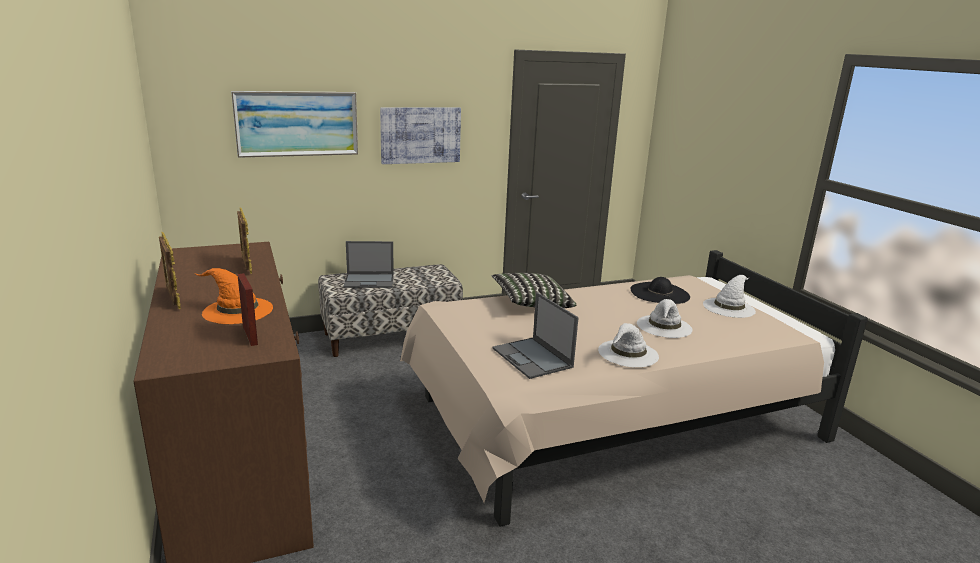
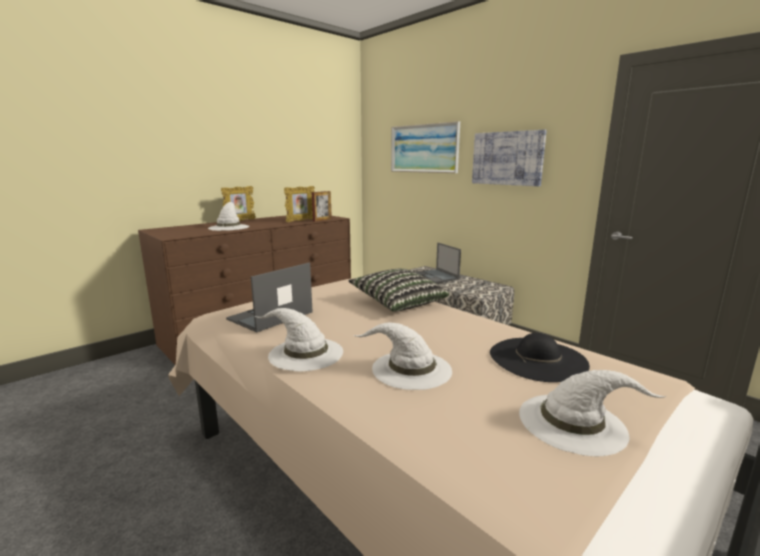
camera: 70 degrees right, 5 degrees down
(236, 310) = (228, 227): orange hat -> white hat
(250, 336) = (192, 232): picture frame -> picture frame (322, 220)

